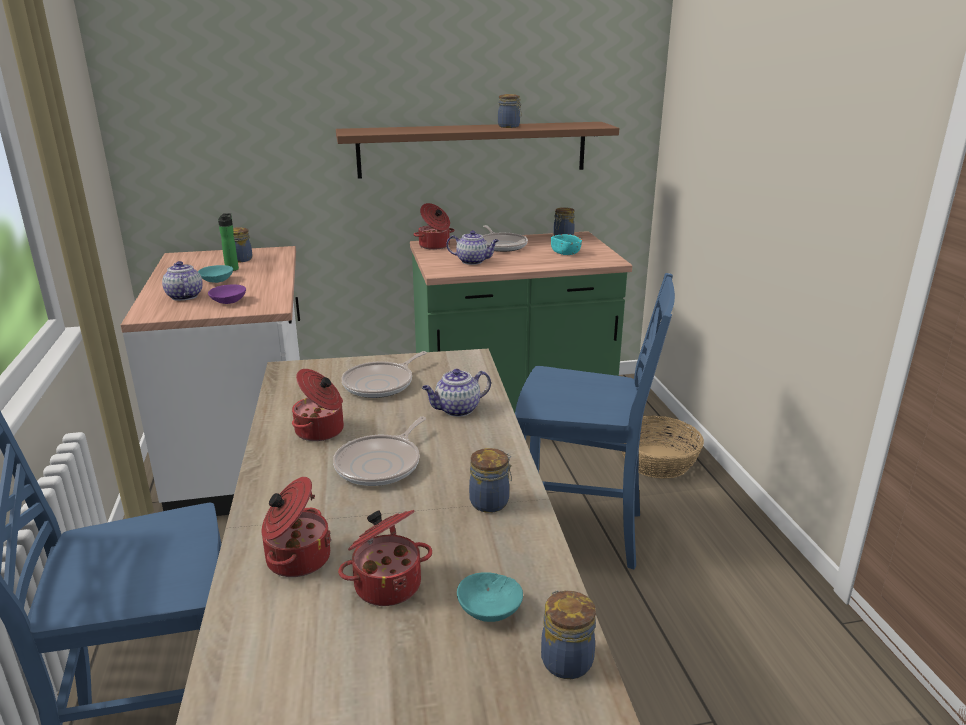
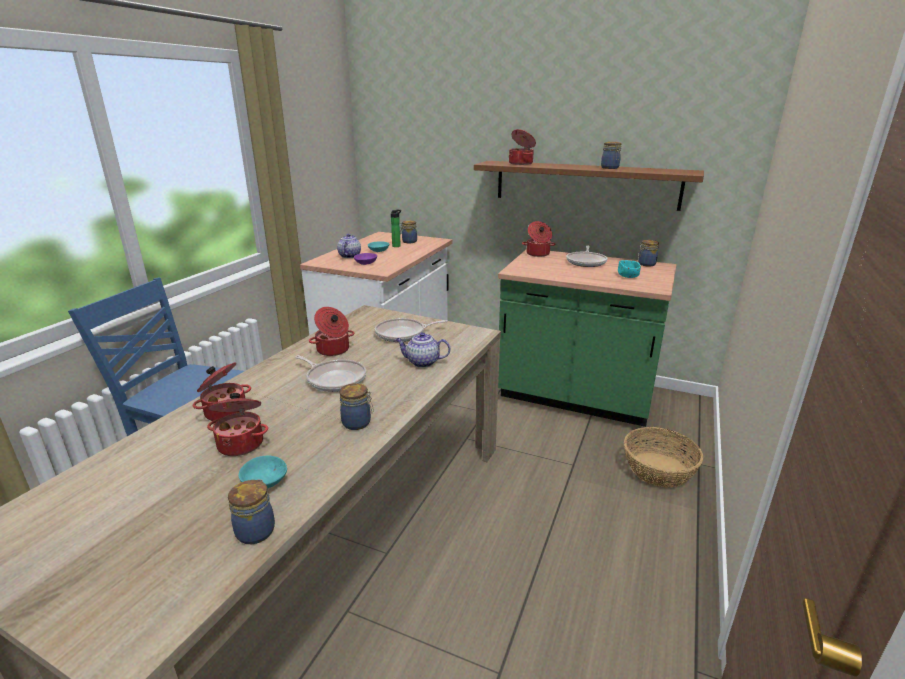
camera: 35 degrees right, 0 degrees up
(381, 464) = (334, 379): frying pan -> frying pan turned 120 degrees counterclockwise
(394, 129) = (521, 163): none -> cooking pot
(473, 261) = (547, 268): teapot -> none
(581, 532) = (541, 494): blue chair -> none

